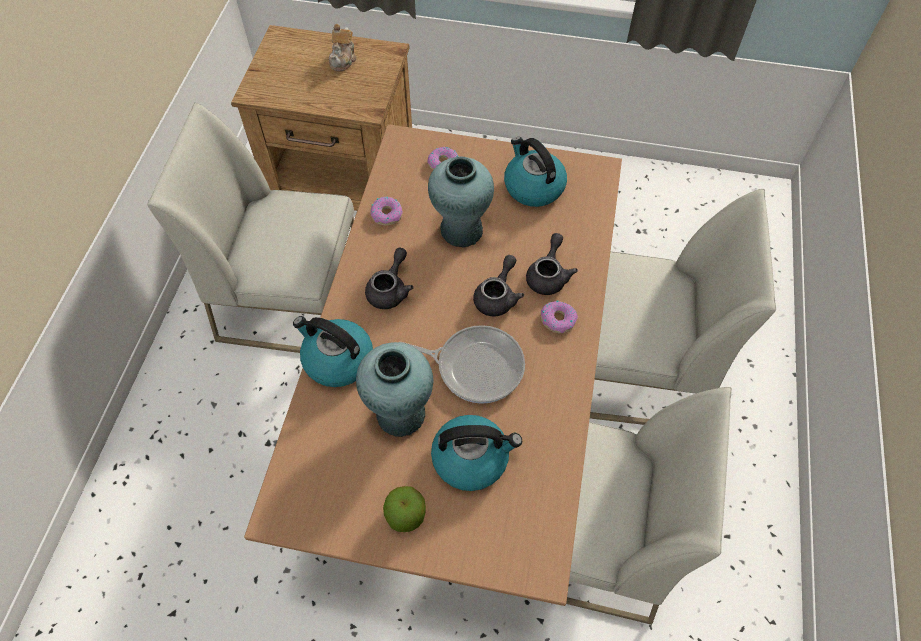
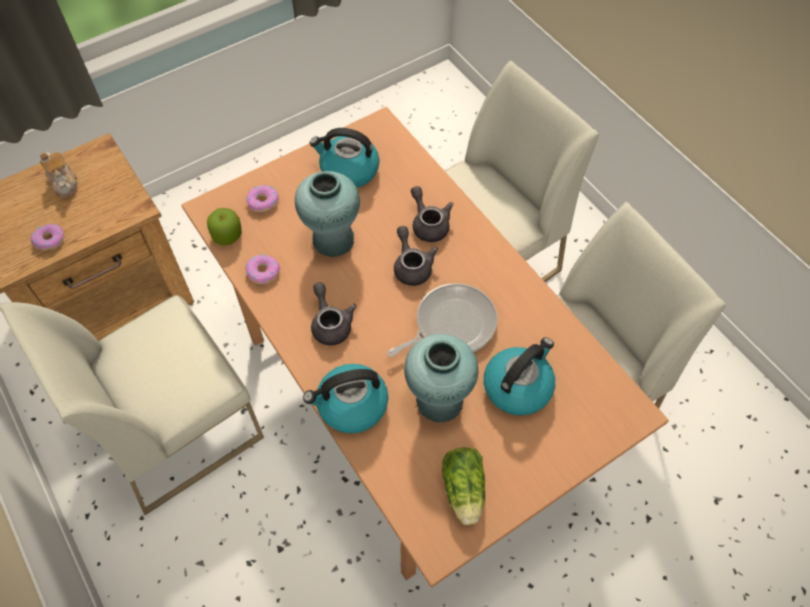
camera: 45 degrees left, 0 degrees up
(340, 496) = (464, 492): none -> lettuce
(405, 515) = (519, 462): apple -> apple (227, 235)
(558, 319) = (468, 248): donut -> donut (49, 240)

